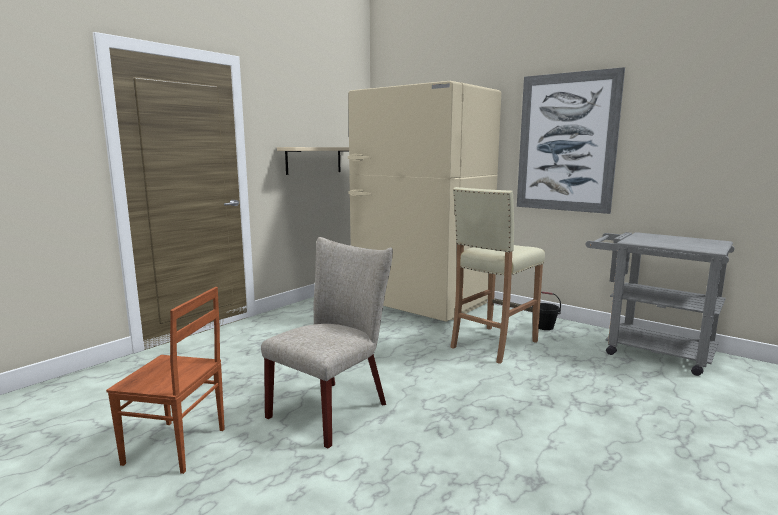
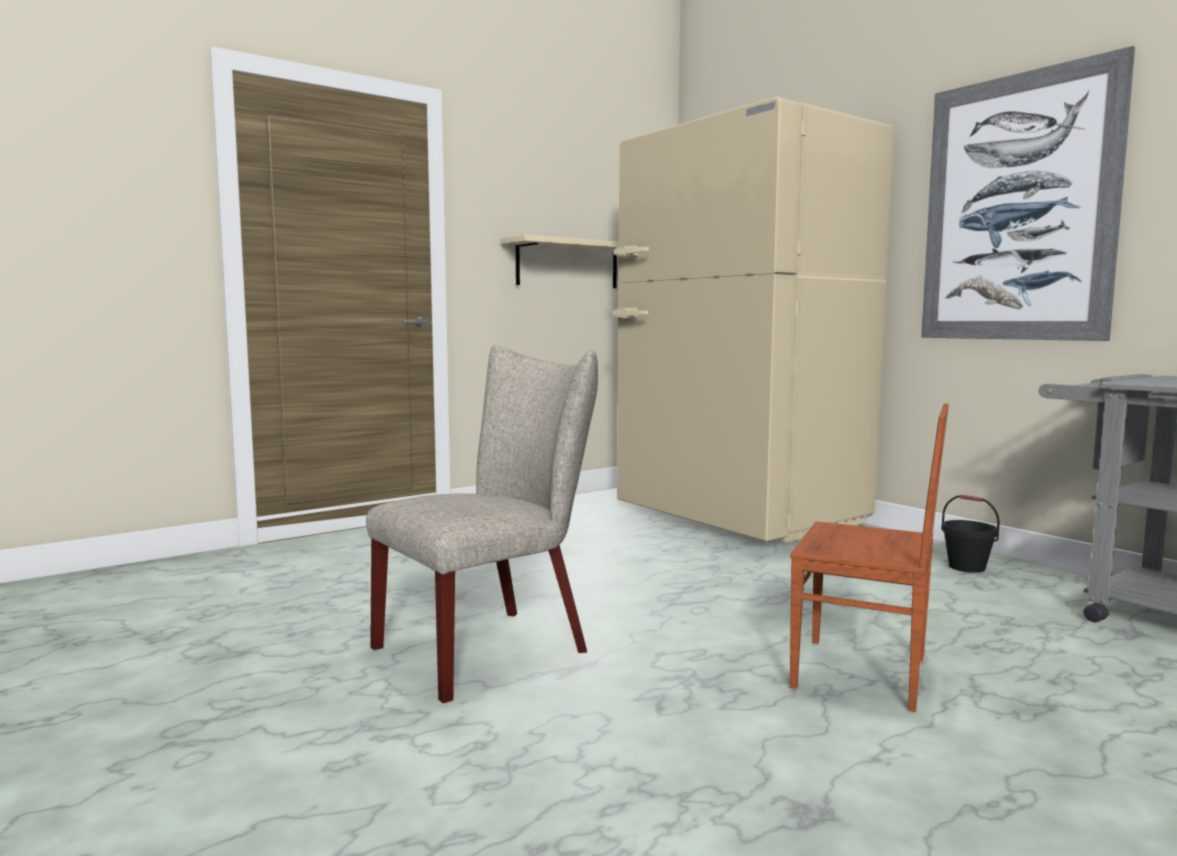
camera: 15 degrees right, 5 degrees down
(176, 447) = (209, 670): brown chair -> brown chair (862, 674)
(493, 344) = (845, 585): beige stool -> none

